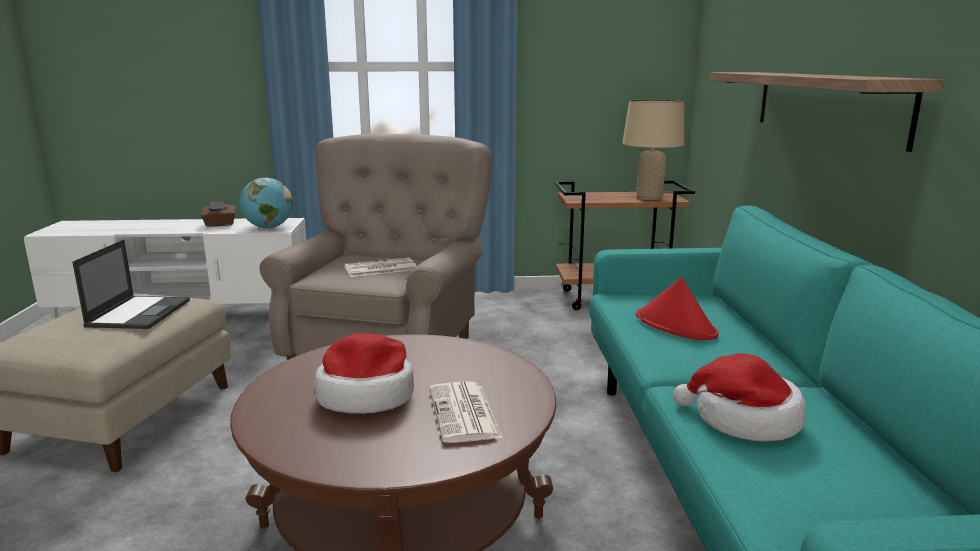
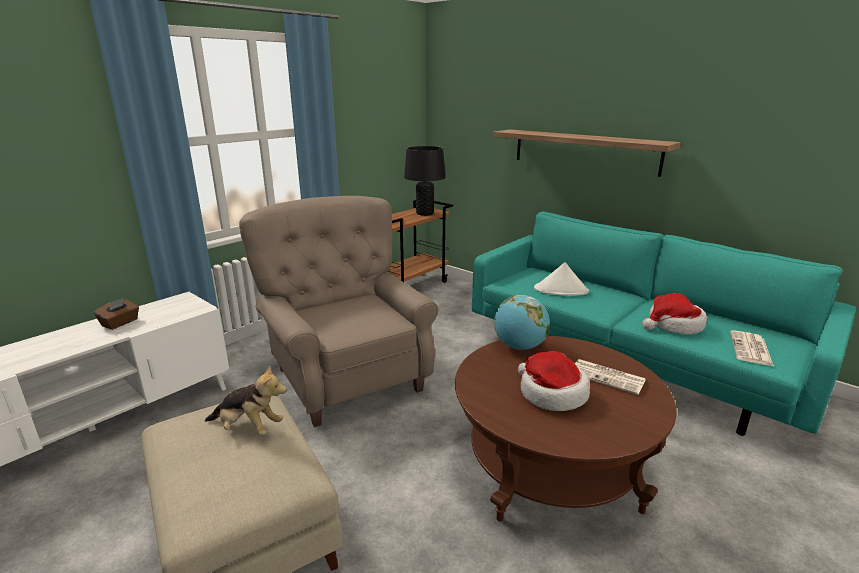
camera: 45 degrees left, 5 degrees up
(139, 313) = (248, 428): laptop -> plush toy
(268, 228) = (184, 310): globe -> globe (519, 347)
(380, 268) = (360, 313): newspaper -> newspaper (751, 349)
(649, 198) = (424, 213): beige table lamp -> black table lamp
(676, 325) = (561, 290): red hat -> white hat

